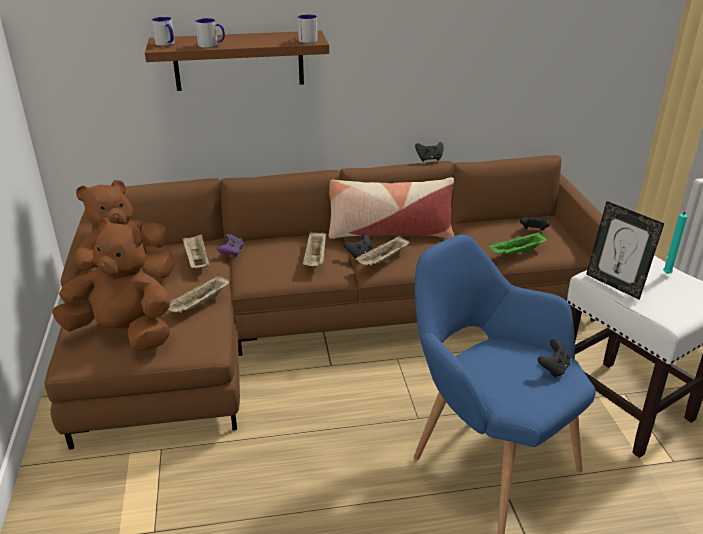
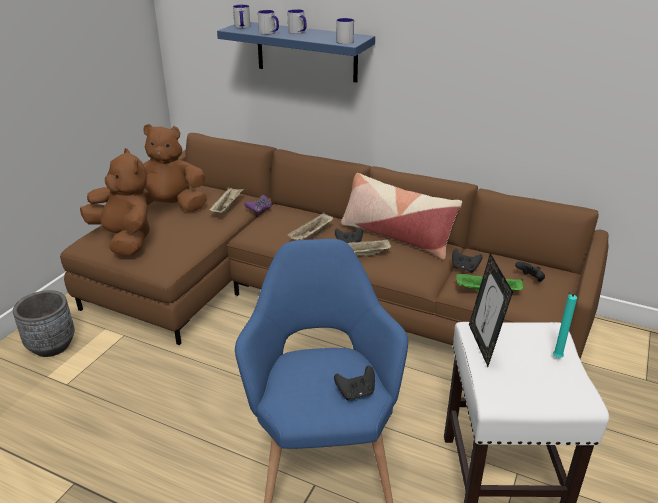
camera: 35 degrees right, 0 degrees up
(83, 502) = (52, 345): none -> grey planter
(199, 305) = (190, 238): beige tray -> none
(239, 61) = (306, 51): brown shelf -> blue shelf
(241, 39) = (298, 32): none -> mug
(429, 159) = (457, 179): black game controller -> black game controller (464, 268)

